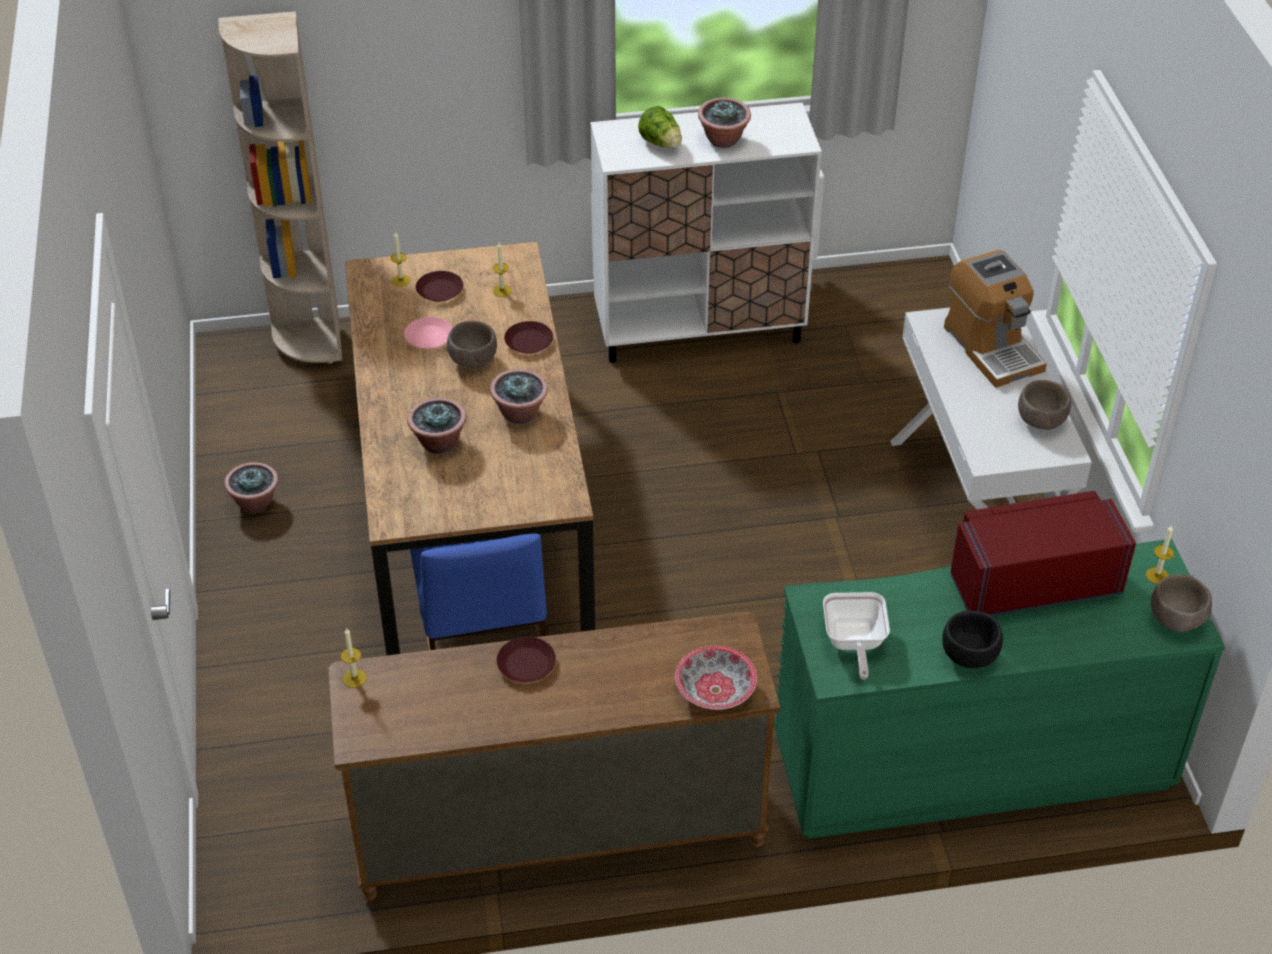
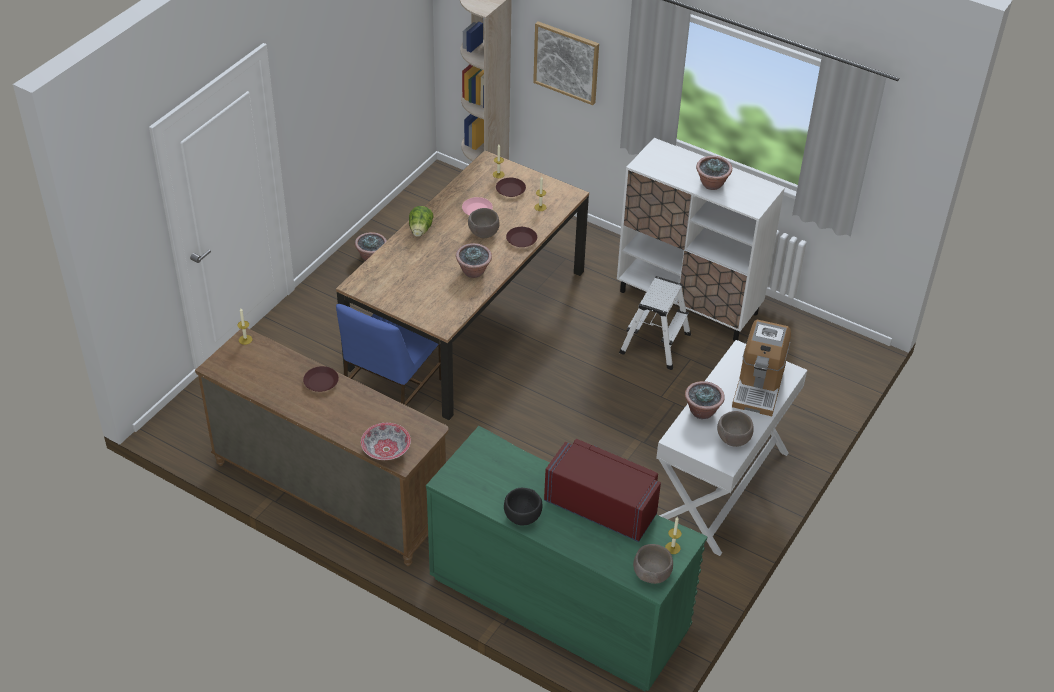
camera: 40 degrees right, 0 degrees up
(404, 78) = (566, 62): none -> picture
(439, 443) = (420, 262): potted plant -> potted plant (702, 411)
(661, 143) = (676, 168): lettuce -> lettuce (420, 230)
(719, 398) = (655, 343): none -> white step ladder
(853, 643) = (475, 473): frying pan -> none

